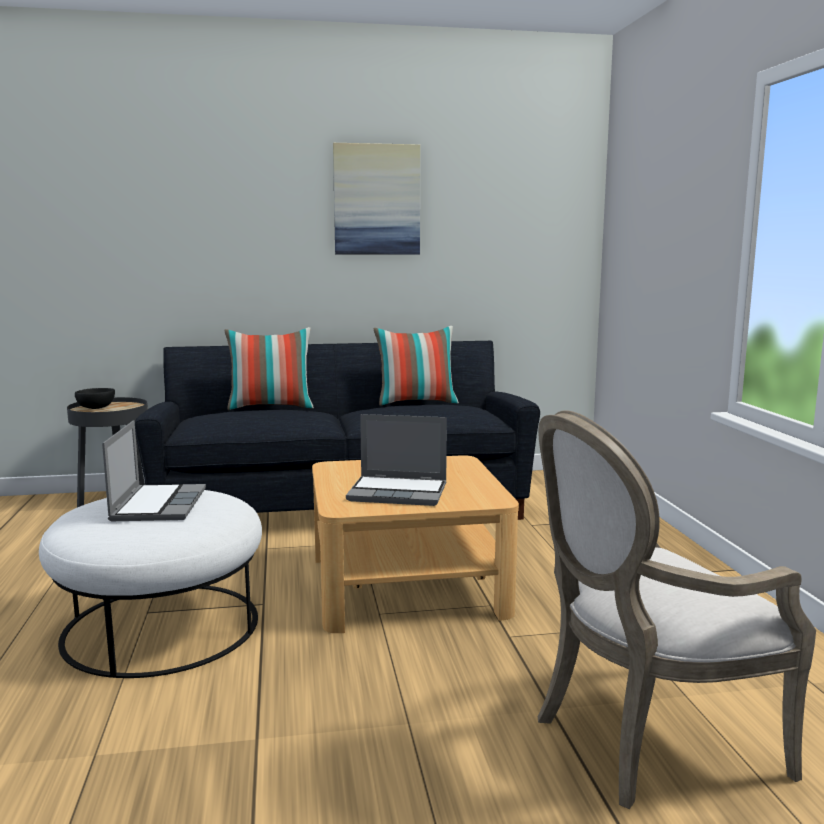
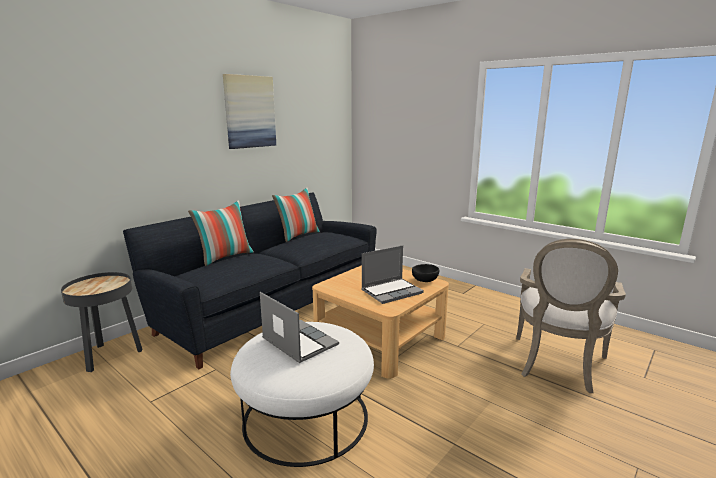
camera: 40 degrees left, 5 degrees up
(96, 408) = (85, 288): black bowl -> black bowl (425, 280)

